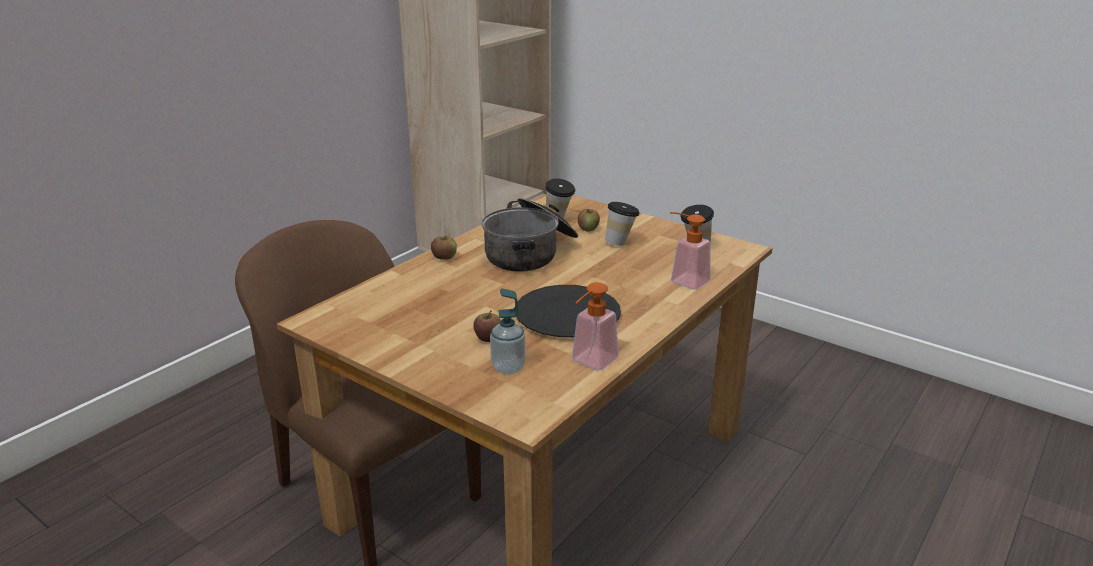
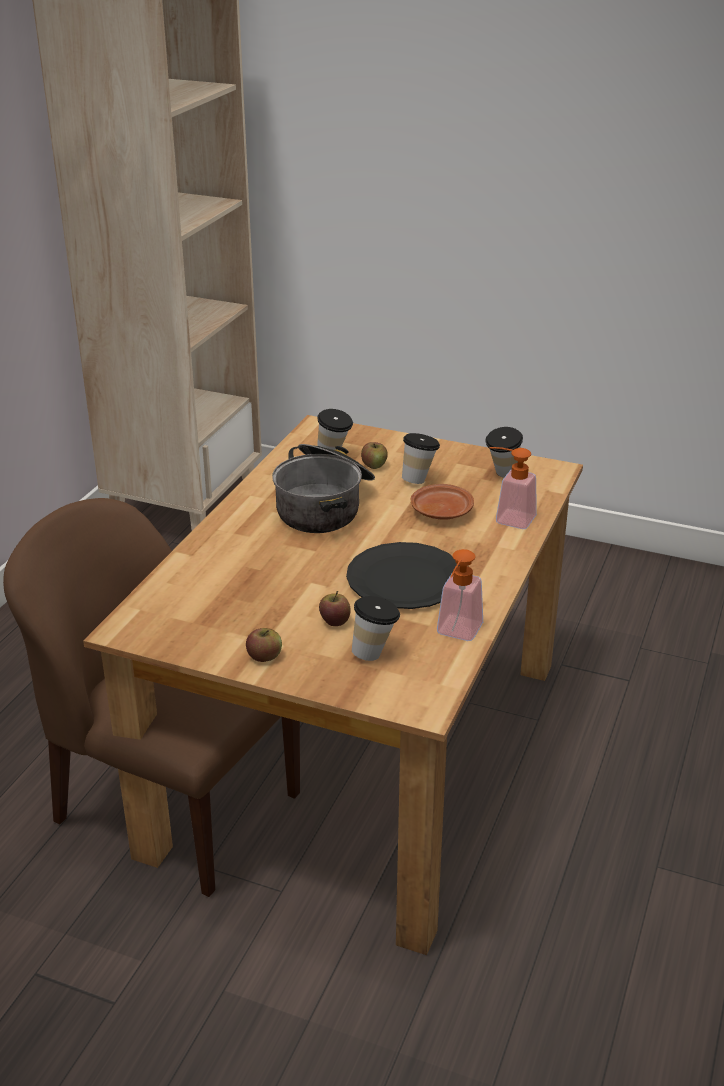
camera: 15 degrees left, 5 degrees up
(444, 257) = (229, 525): apple -> apple (264, 656)
(508, 367) = (375, 652): soap dispenser -> cup
(627, 268) = (441, 511): none -> brown plate

